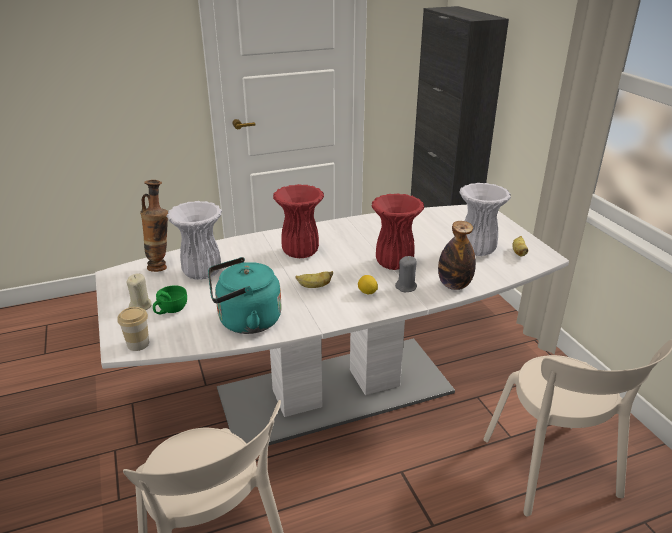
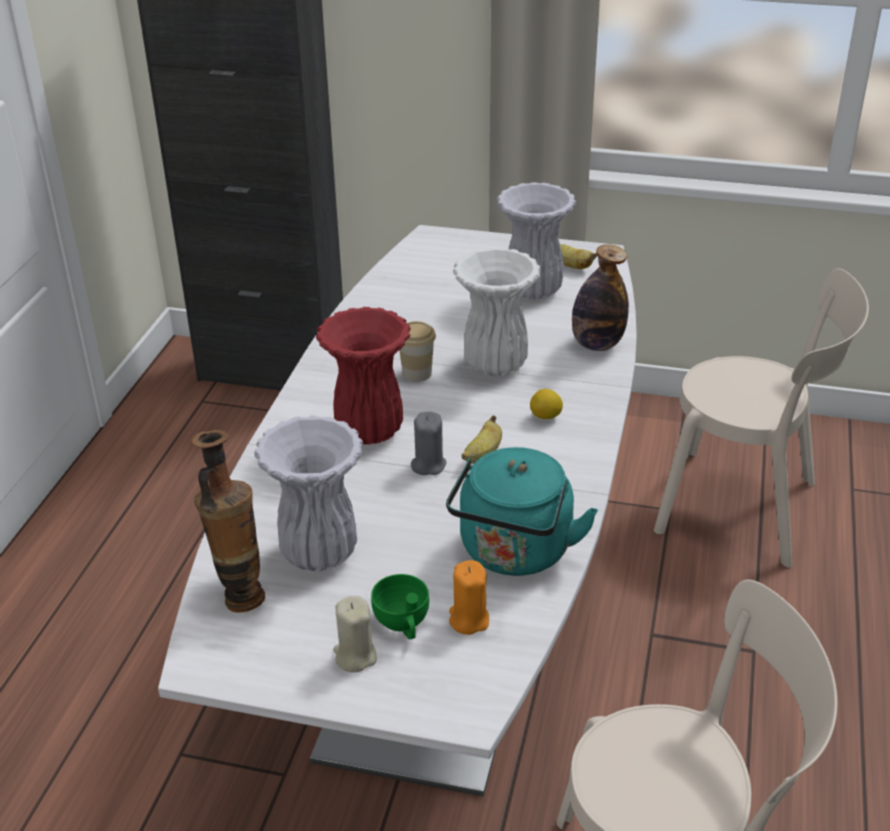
camera: 55 degrees left, 5 degrees up
(138, 344) = (473, 690): cup -> cup (417, 373)
(186, 326) = (468, 619): none -> orange candle
(395, 264) = (497, 364): red vase -> white vase
(406, 287) = (564, 381): grey candle -> grey candle (428, 465)

